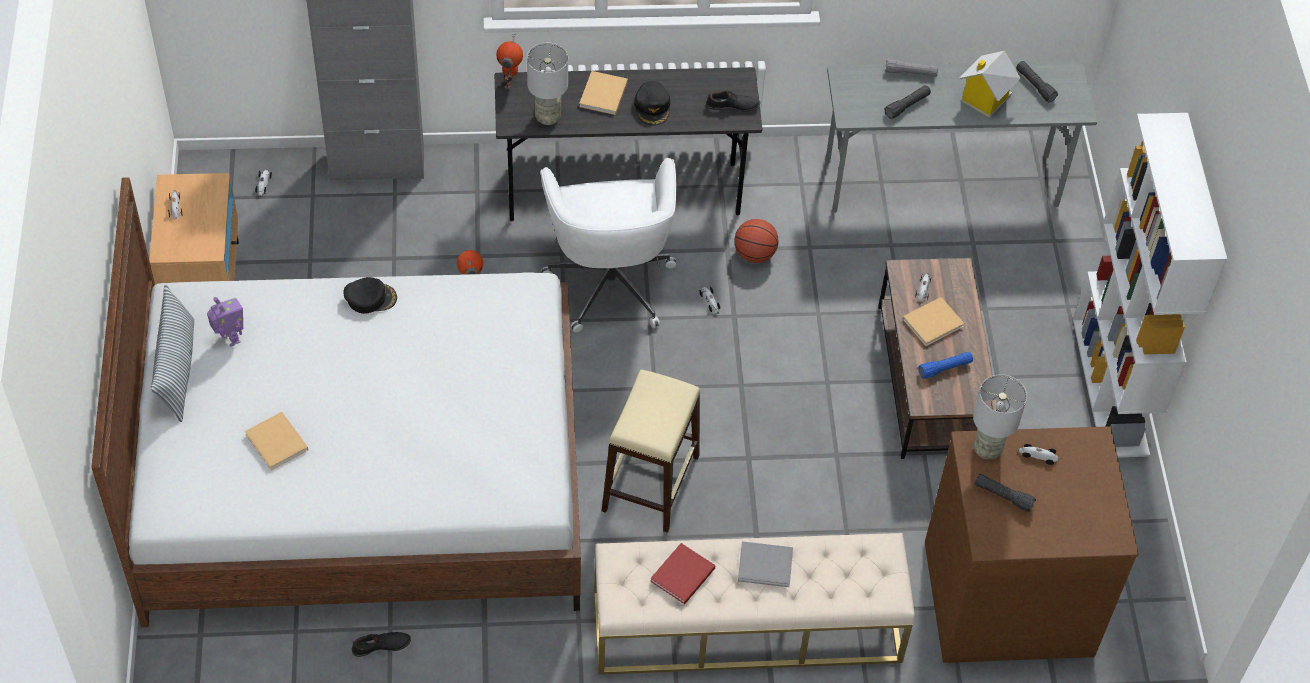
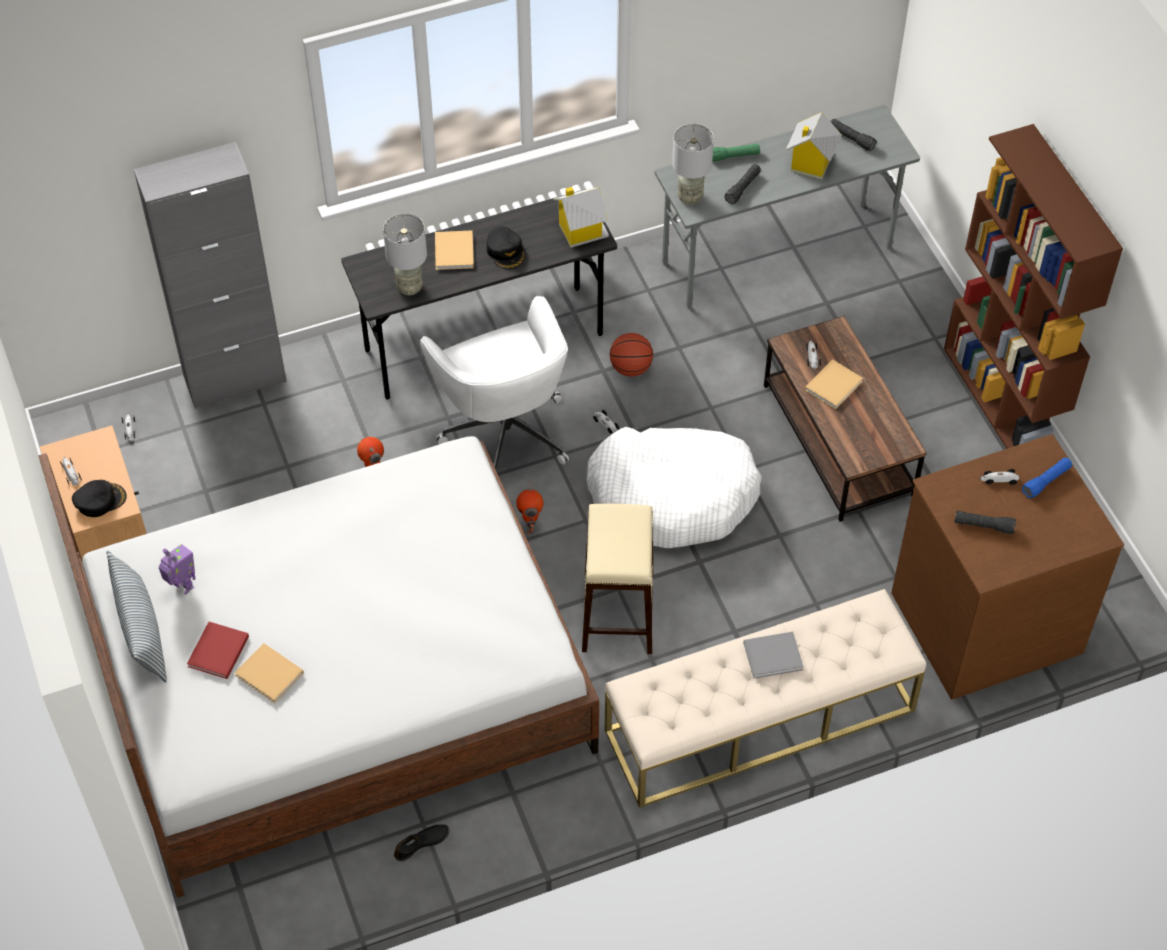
camera: 15 degrees left, 0 degrees up
(370, 298) = (306, 508): black cap -> black cap (100, 500)
(510, 82) = (360, 263): toy robot -> toy robot (531, 525)
(681, 576) = (699, 689): red book -> red book (217, 653)
(732, 106) = (581, 230): black shoe -> toy house
(747, 388) = (673, 496): none -> white dog bed
(910, 73) = (733, 156): grey flashlight -> green flashlight
(945, 368) = (861, 425): blue flashlight -> blue flashlight (1046, 481)
(987, 448) = (951, 486): grey table lamp -> grey table lamp (689, 197)
(1111, 387) = (1002, 401): white bookcase -> brown bookcase

